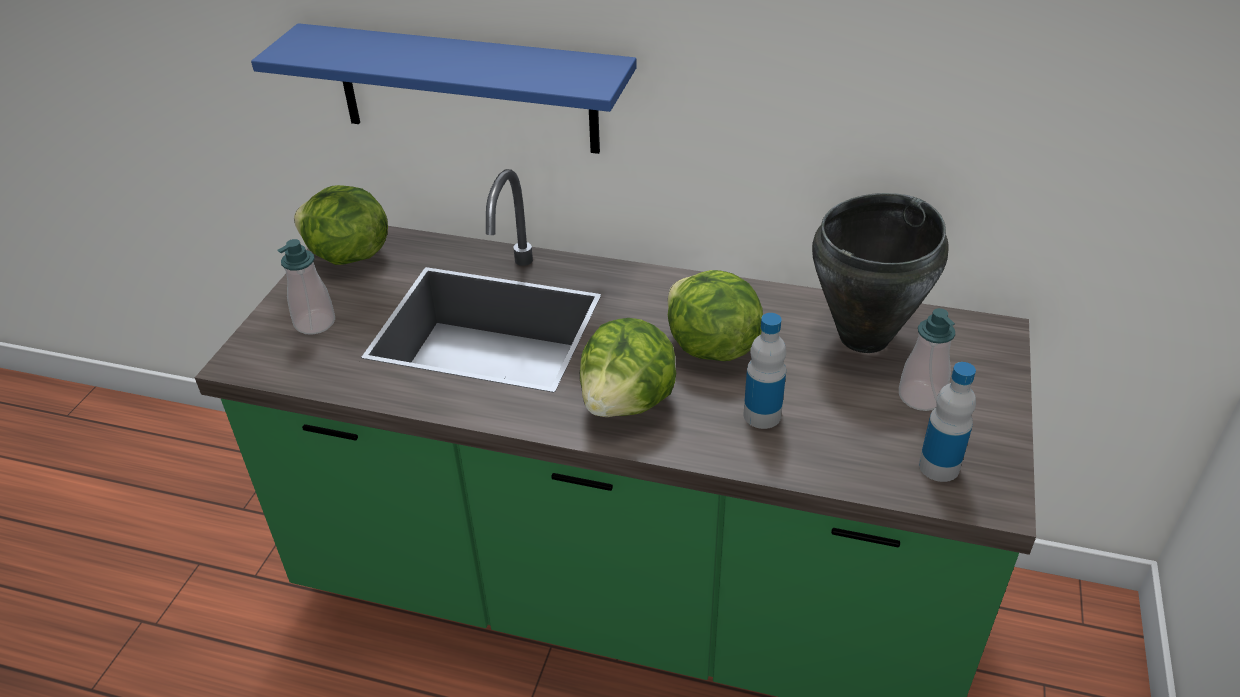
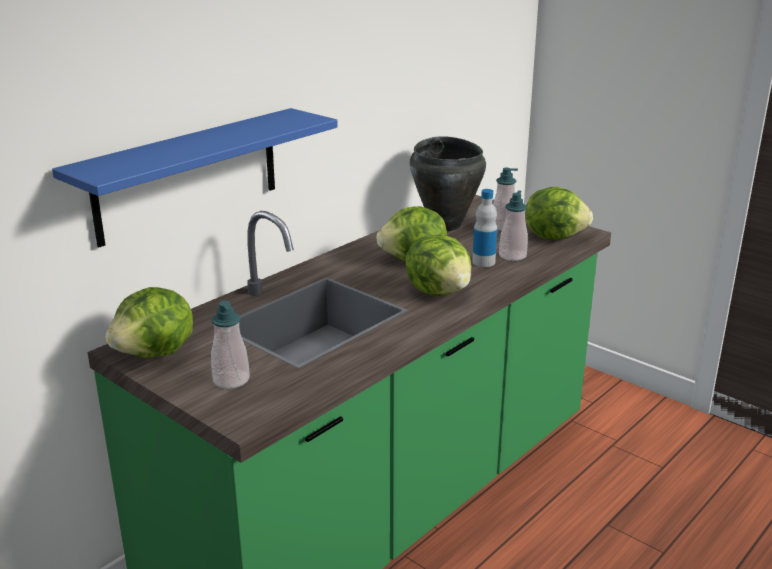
camera: 65 degrees left, 15 degrees down
(812, 439) = (512, 256): none -> soap dispenser
(939, 467) = (554, 236): bottle -> lettuce

